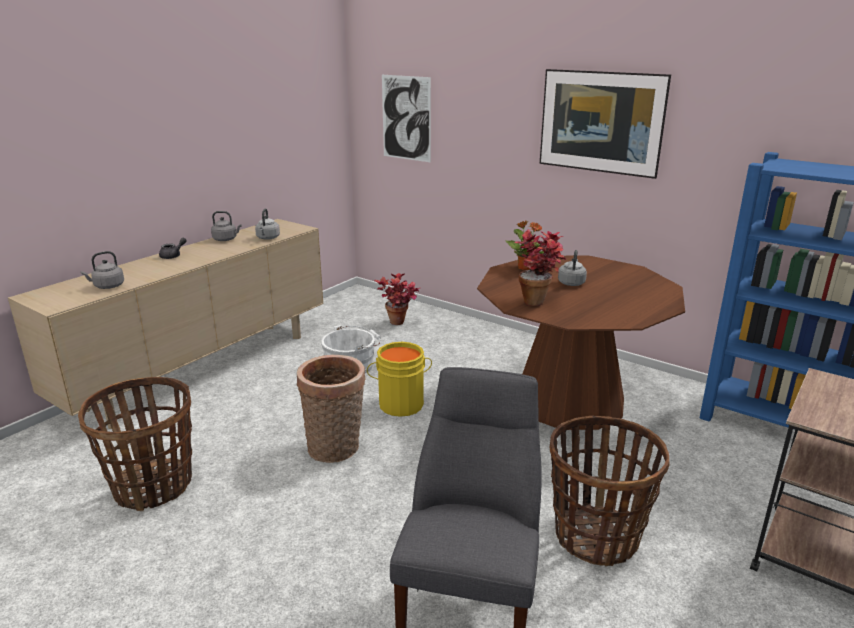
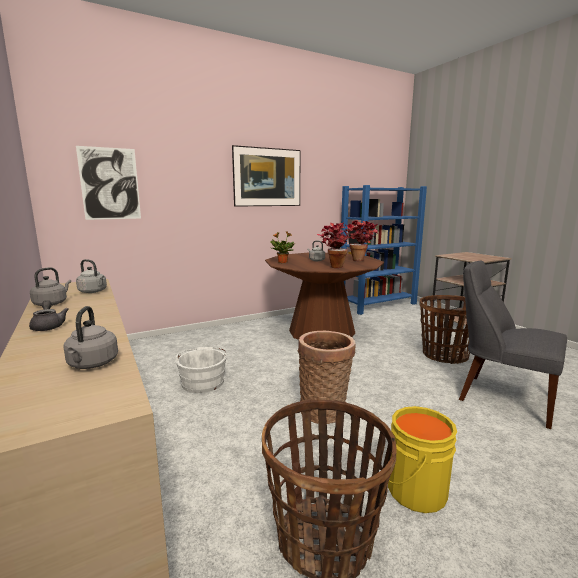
camera: 65 degrees left, 10 degrees down
(400, 324) = (165, 351): potted plant -> potted plant (362, 260)
(401, 403) = (282, 374): yellow bucket -> yellow bucket (413, 489)

